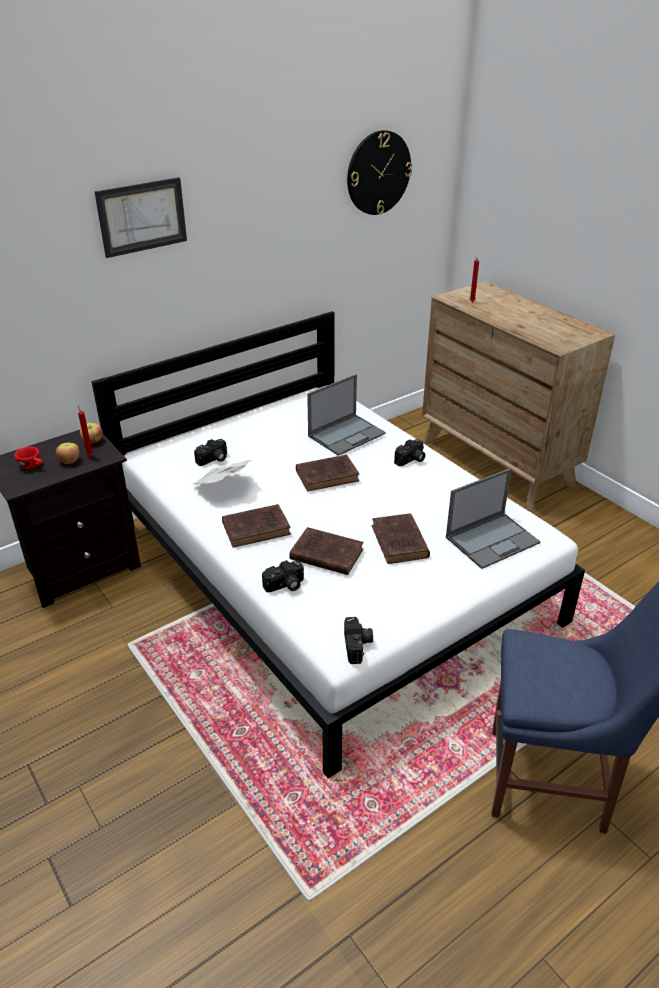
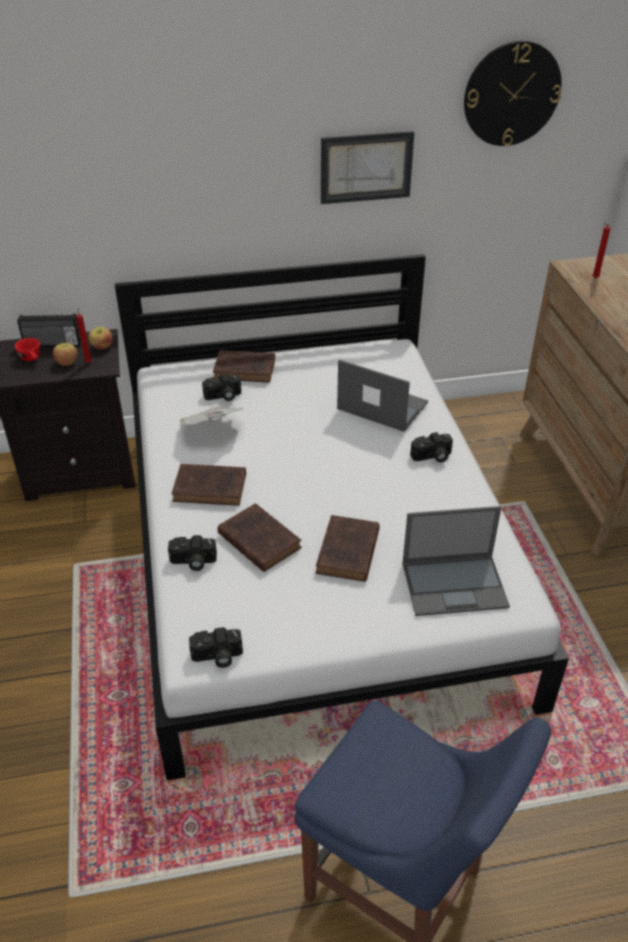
camera: 25 degrees right, 5 degrees up
(43, 450) = (52, 344): none -> radio
(142, 217) = (187, 113): picture -> picture (366, 167)
(328, 476) = (326, 449): brown book -> brown book (246, 370)
(347, 434) = (381, 405): laptop -> laptop turned 135 degrees counterclockwise
(358, 646) = (217, 657): camera -> camera turned 60 degrees clockwise

